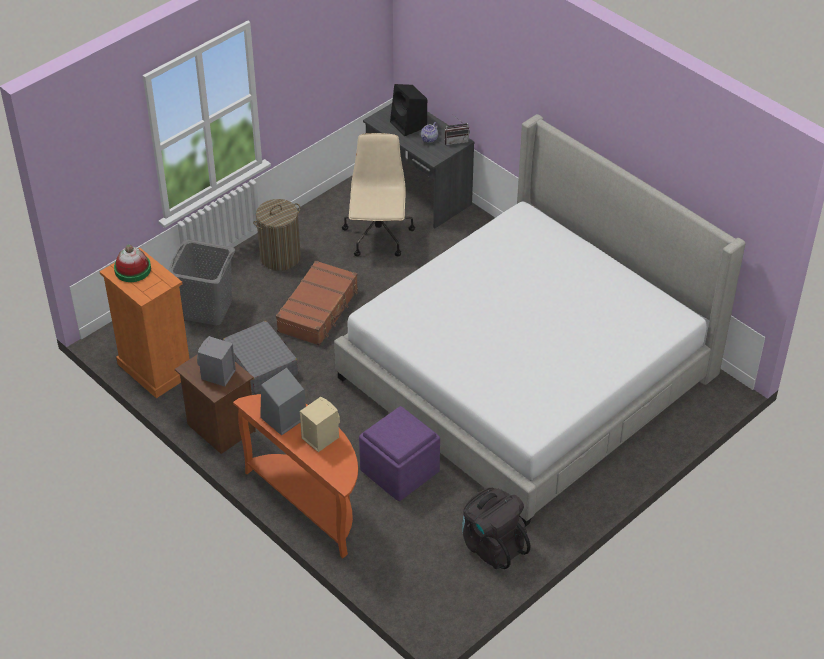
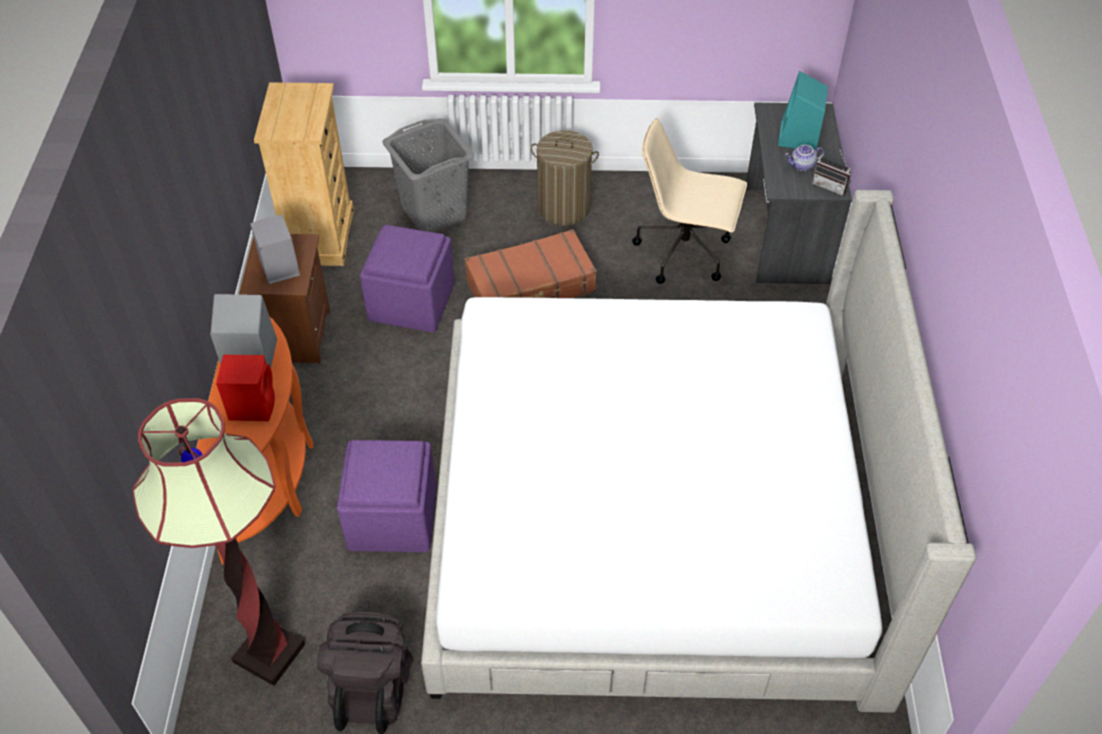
camera: 45 degrees right, 5 degrees up
(132, 269) = (297, 99): hat -> none
(155, 369) = (319, 236): orange dresser -> beige dresser
(261, 364) = (411, 301): grey suitcase -> purple ottoman
(320, 437) = (253, 405): beige speaker -> red speaker
(378, 237) = (685, 252): beige office chair -> beige office chair turned 120 degrees counterclockwise
(409, 125) = (799, 137): black speaker -> turquoise speaker
(423, 573) = (269, 653): none -> floor lamp

